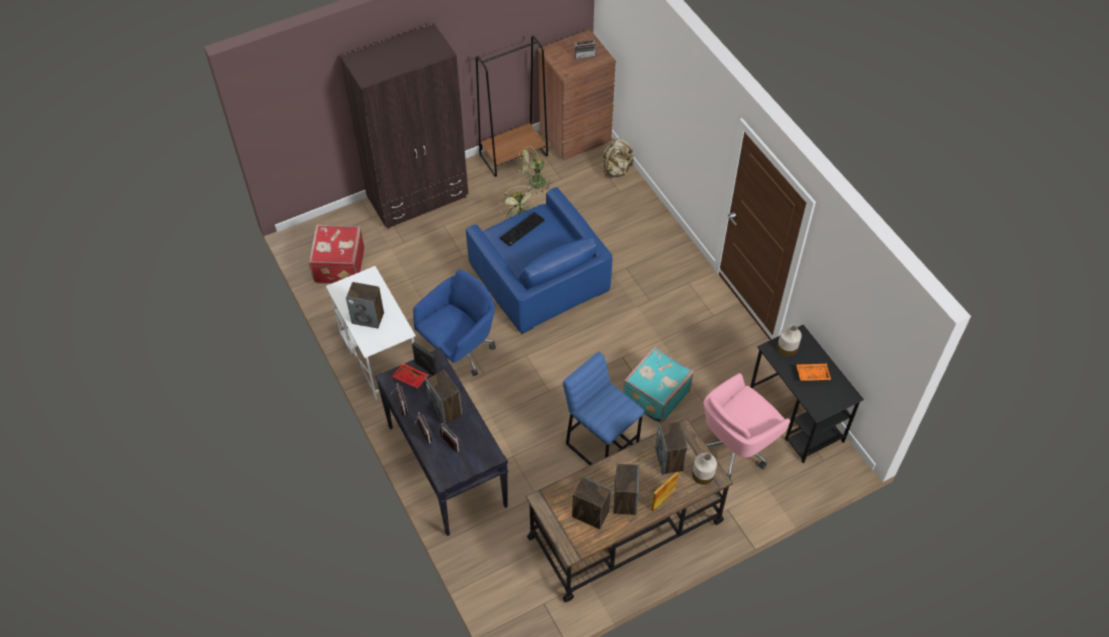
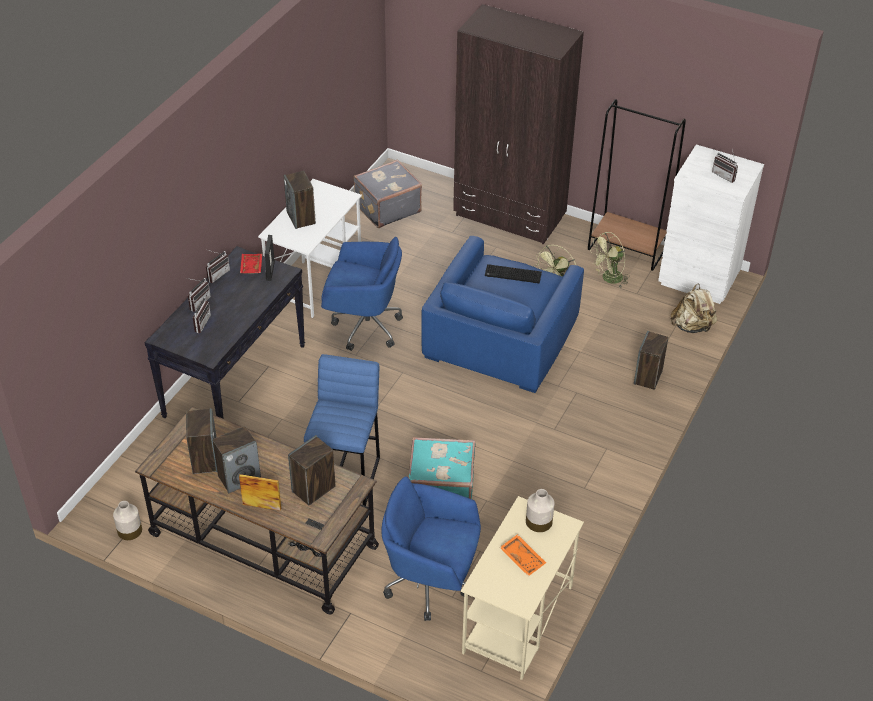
camera: 55 degrees right, 10 degrees down
(338, 266) = (387, 208): red suitcase -> grey suitcase
(446, 410) = (235, 304): speaker -> speaker (648, 377)
(534, 184) = (608, 279): green fan -> green fan turned 60 degrees counterclockwise
(575, 137) = (700, 278): brown dresser -> white dresser
(703, 474) = (316, 523): beige vase -> beige vase (129, 530)
(736, 449) = (431, 585): pink office chair -> blue office chair
(796, 417) = (517, 620): black desk -> beige desk

